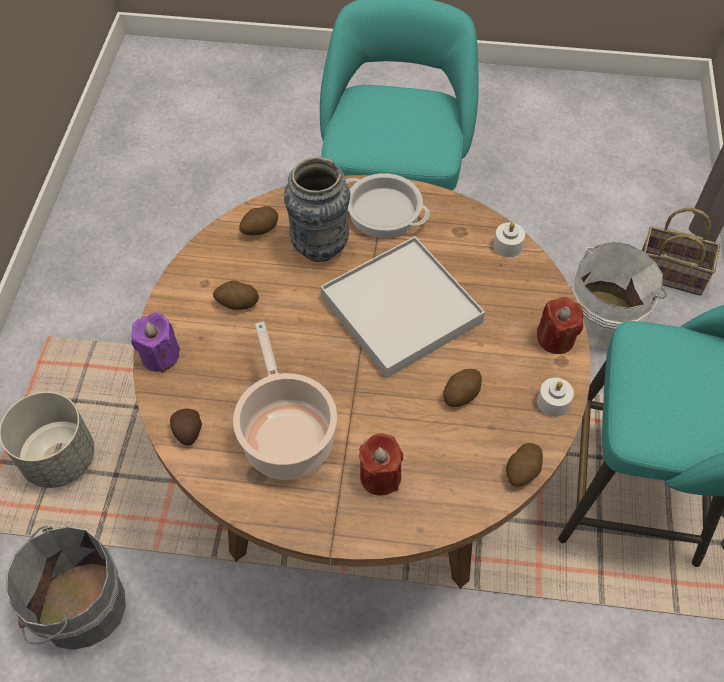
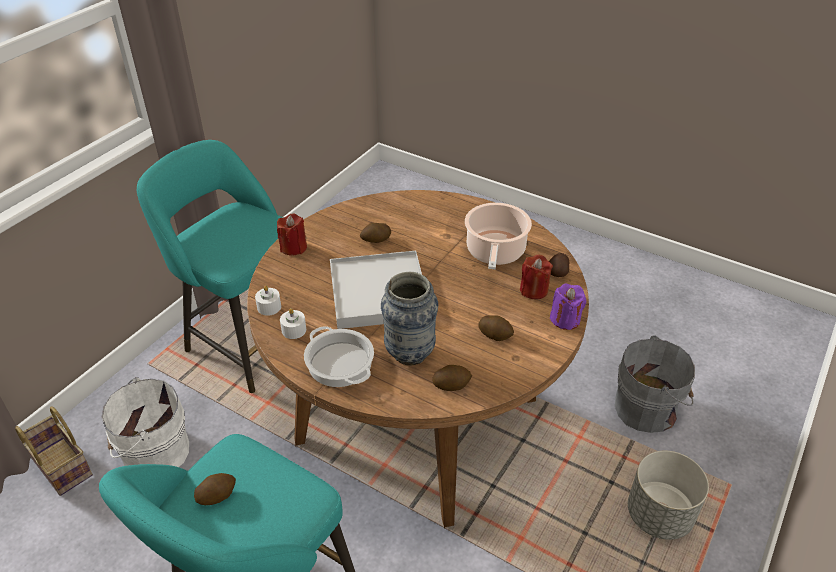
camera: 155 degrees left, 15 degrees down
(380, 476) = (450, 221): red candle -> red candle (533, 290)
(522, 471) = (371, 202): potato -> potato (217, 495)
(553, 402) = (326, 221): white candle -> white candle (294, 330)

